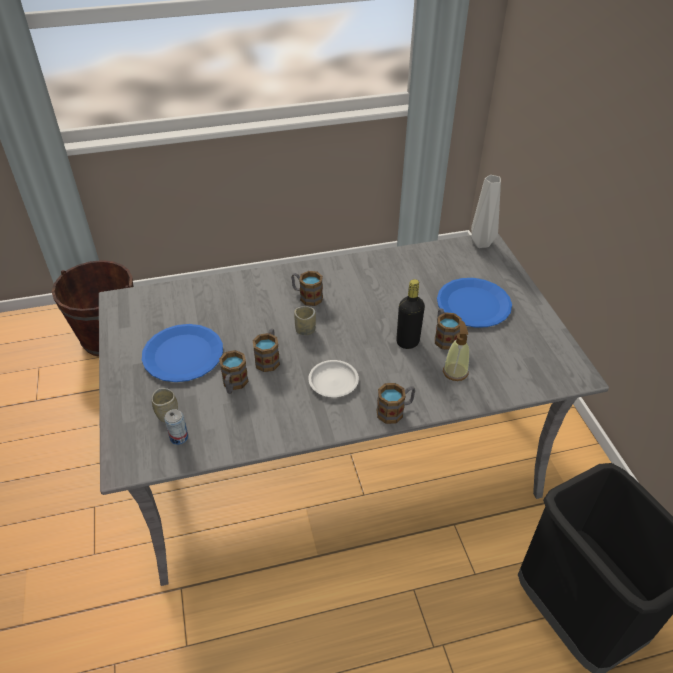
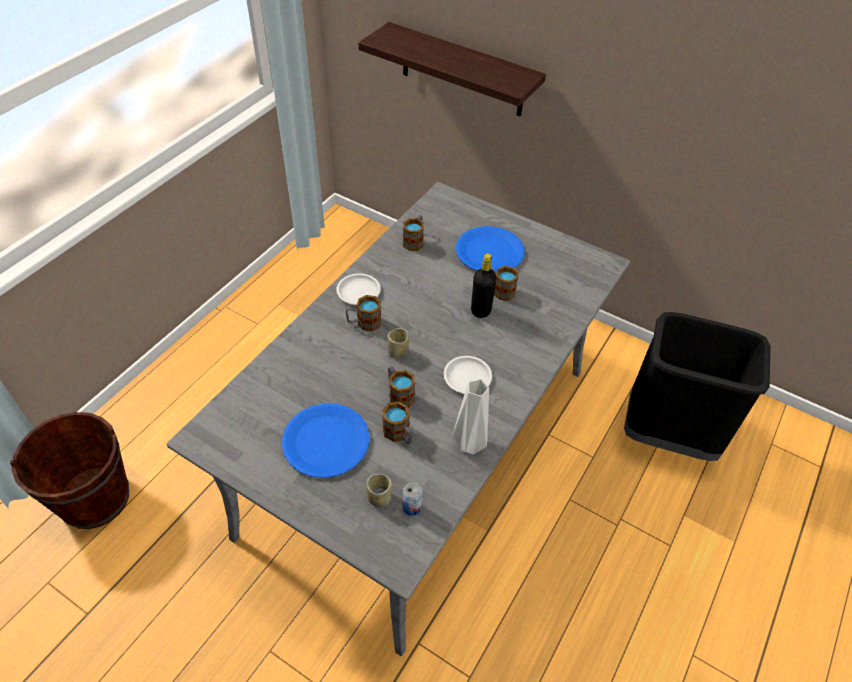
camera: 45 degrees left, 5 degrees up
(330, 274) = (359, 291): none -> white plate
(395, 411) = (533, 368): mug -> mug (414, 240)
(455, 372) = (536, 312): soap dispenser -> none
(480, 242) = (438, 198): grey vase -> grey vase (468, 444)
(574, 135) = (462, 71): none -> shelf

